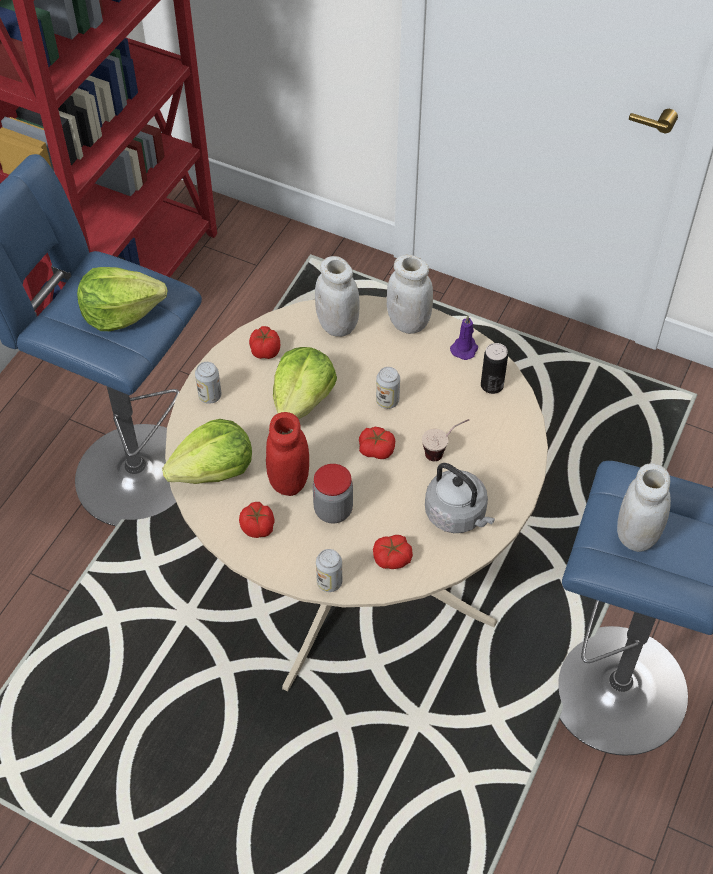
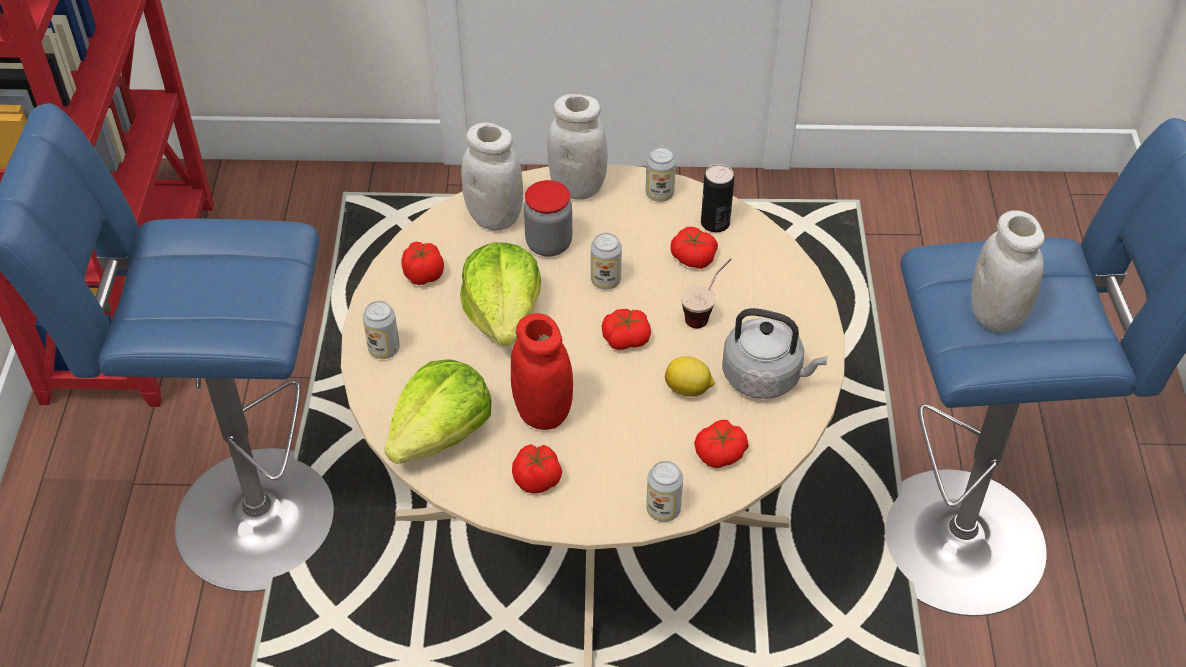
camera: 25 degrees left, 5 degrees down
(121, 312) = (228, 280): lettuce -> none
(333, 510) = (617, 425): jar -> jar (549, 244)
(397, 503) = (688, 389): none -> lemon
(460, 405) = (693, 257): none -> tomato
(465, 348) = (659, 194): purple candle -> can

